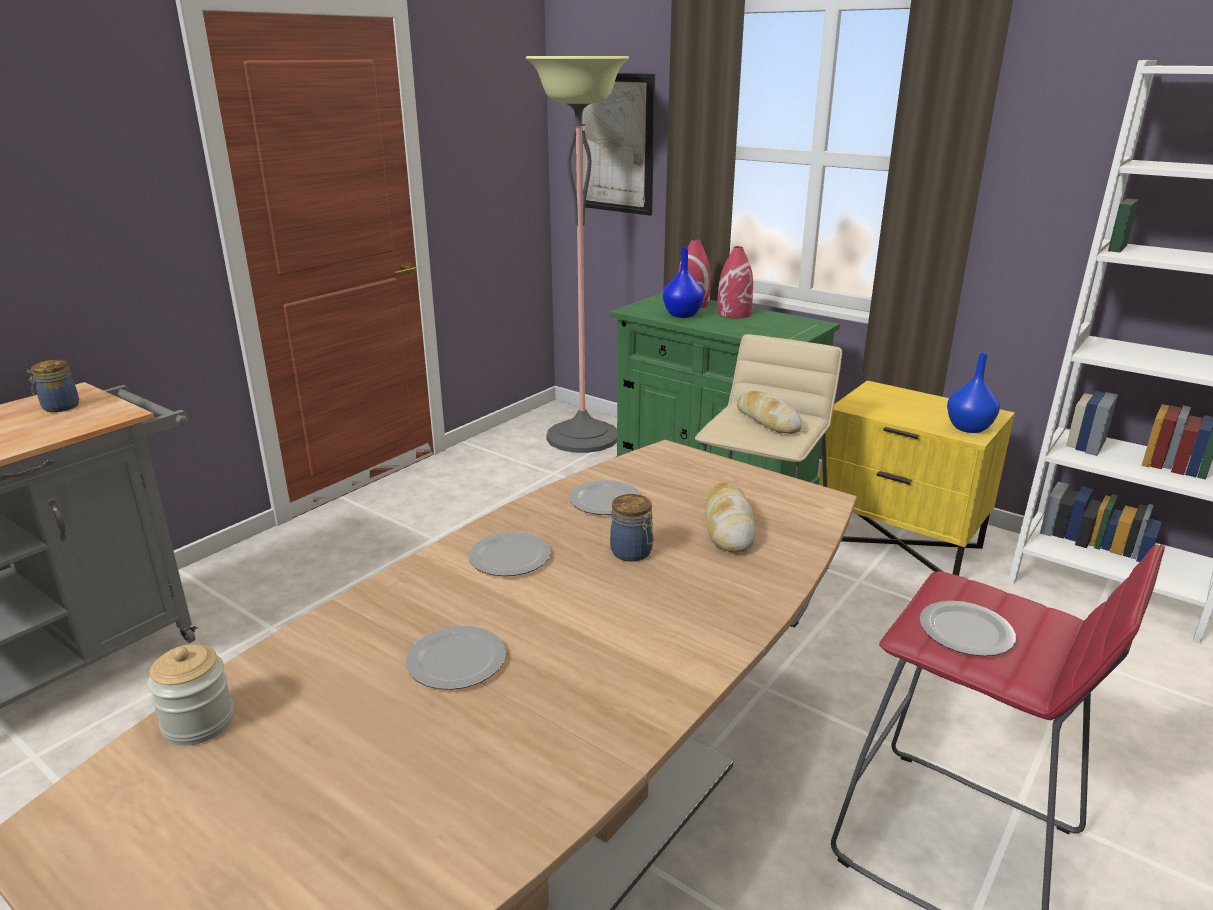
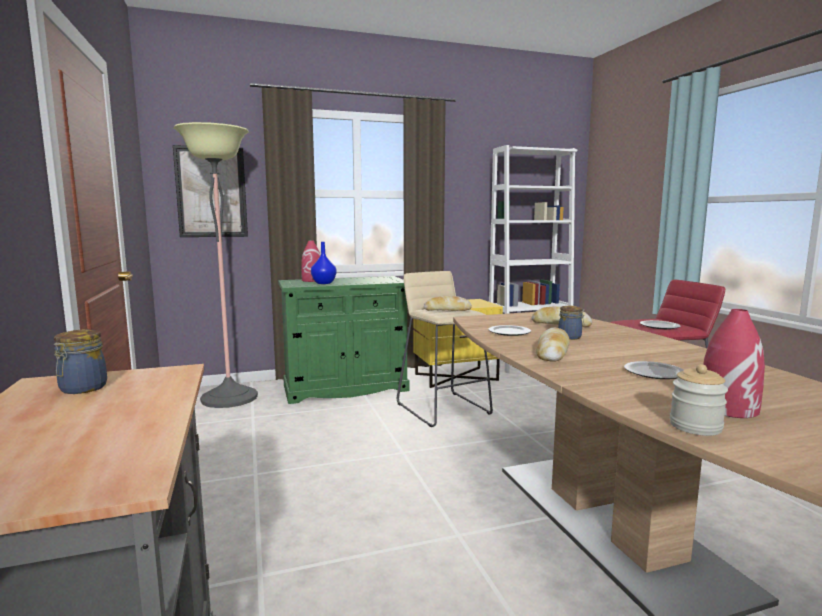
camera: 55 degrees left, 15 degrees down
(508, 558) = (552, 352): plate -> bread
(734, 313) = (344, 279): red vase -> red vase (727, 408)
(969, 428) = (484, 304): blue vase -> none

